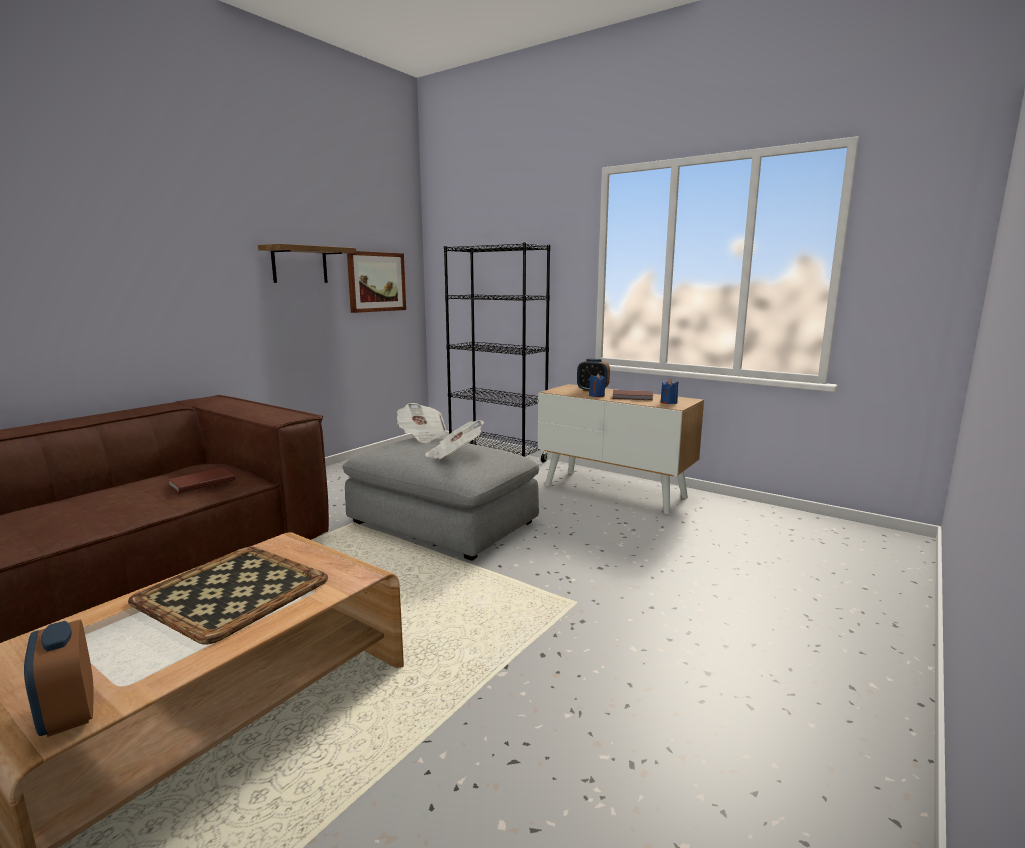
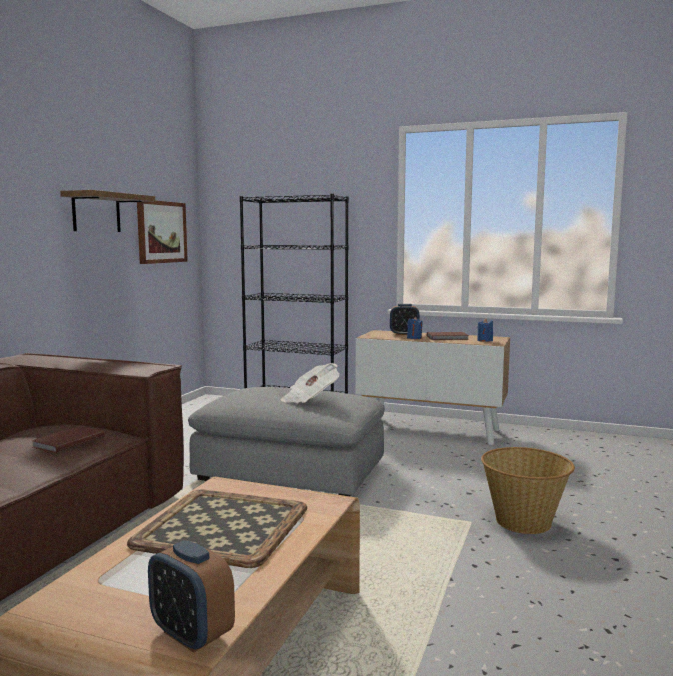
camera: 15 degrees left, 5 degrees down
(422, 436) = (256, 385): newspaper -> none
(635, 609) = (524, 521): none -> basket

